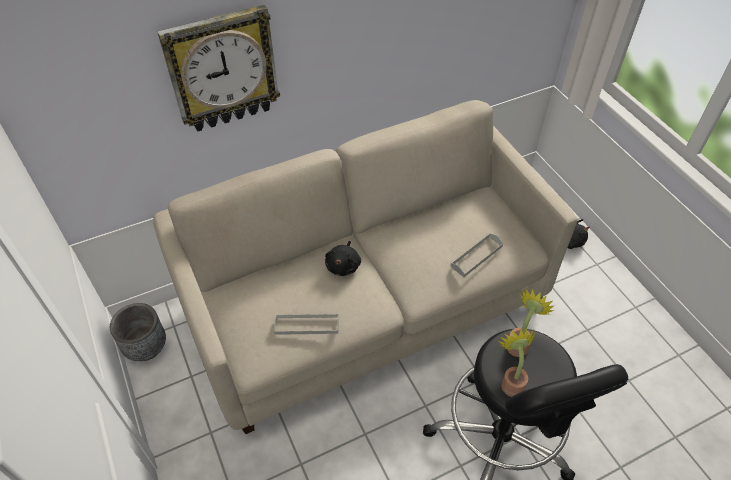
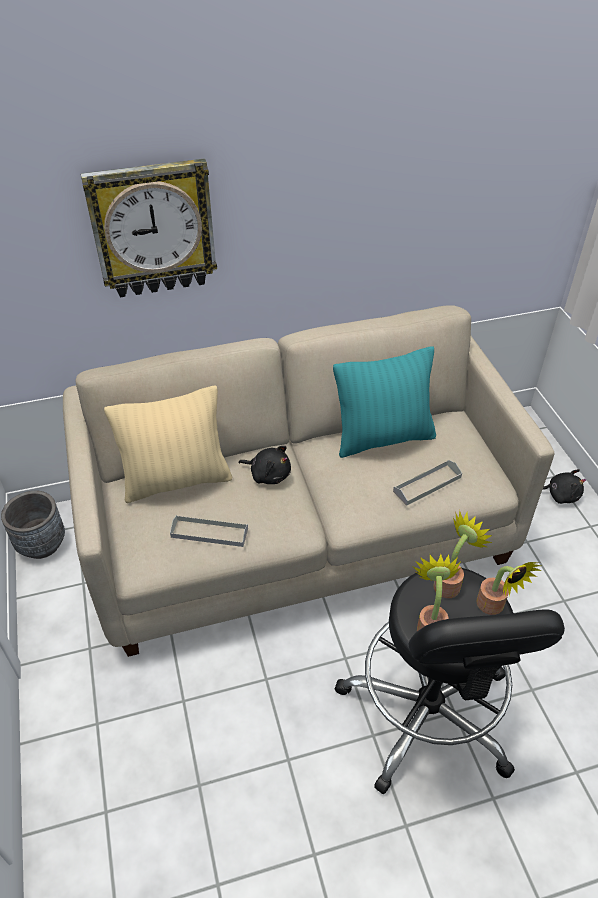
camera: 10 degrees right, 5 degrees down
(267, 282) = (177, 480): none -> beige pillow
(343, 265) = (268, 474): black plush toy -> black plush toy turned 90 degrees counterclockwise
(431, 220) = (383, 438): none -> turquoise pillow
(557, 359) = (494, 607): none -> potted plant

